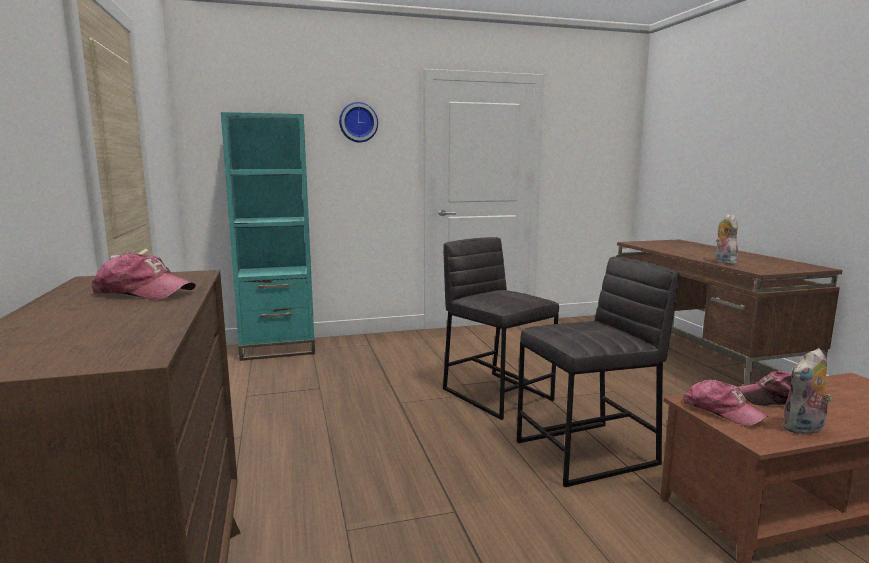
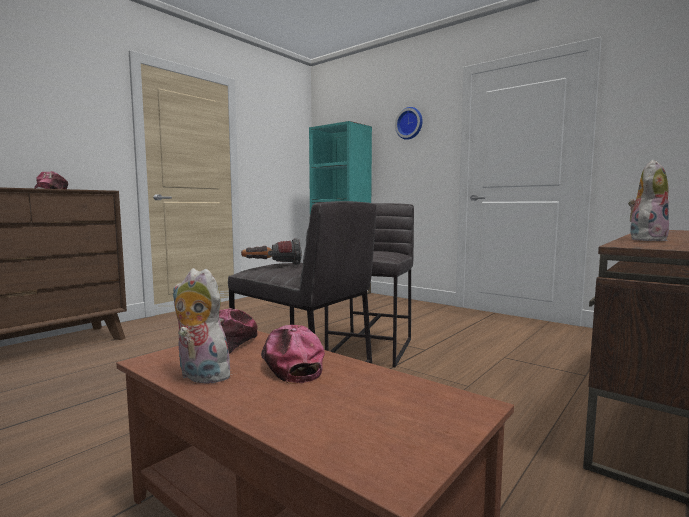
camera: 55 degrees right, 5 degrees down
(583, 335) = (272, 266): none -> flashlight

